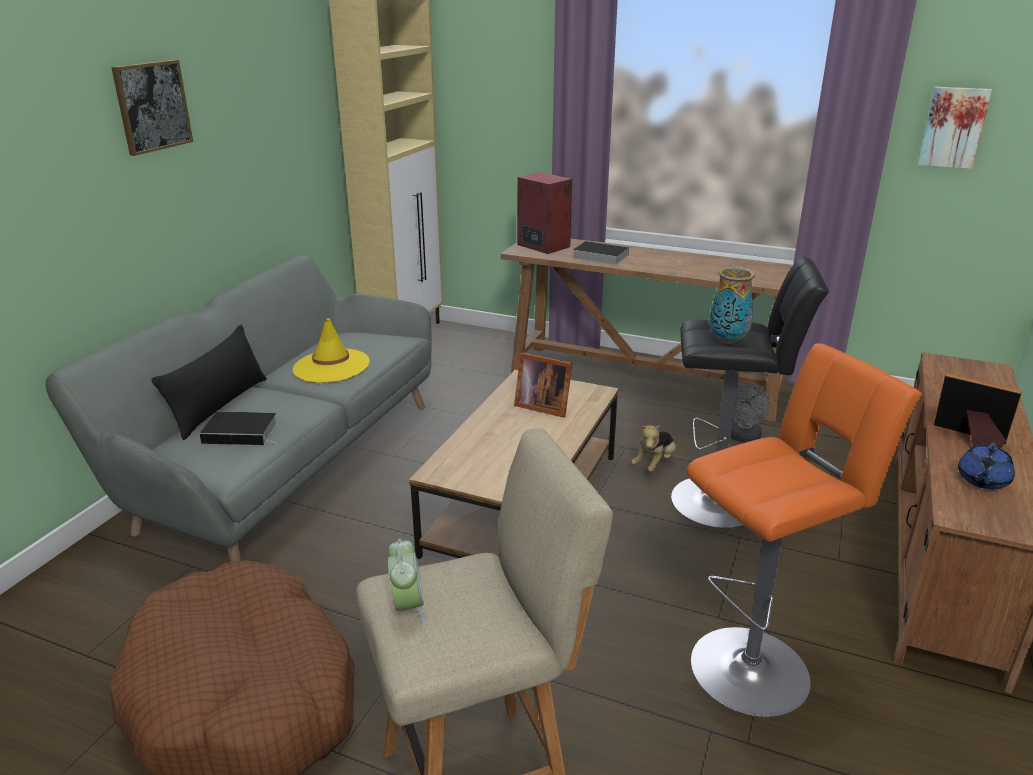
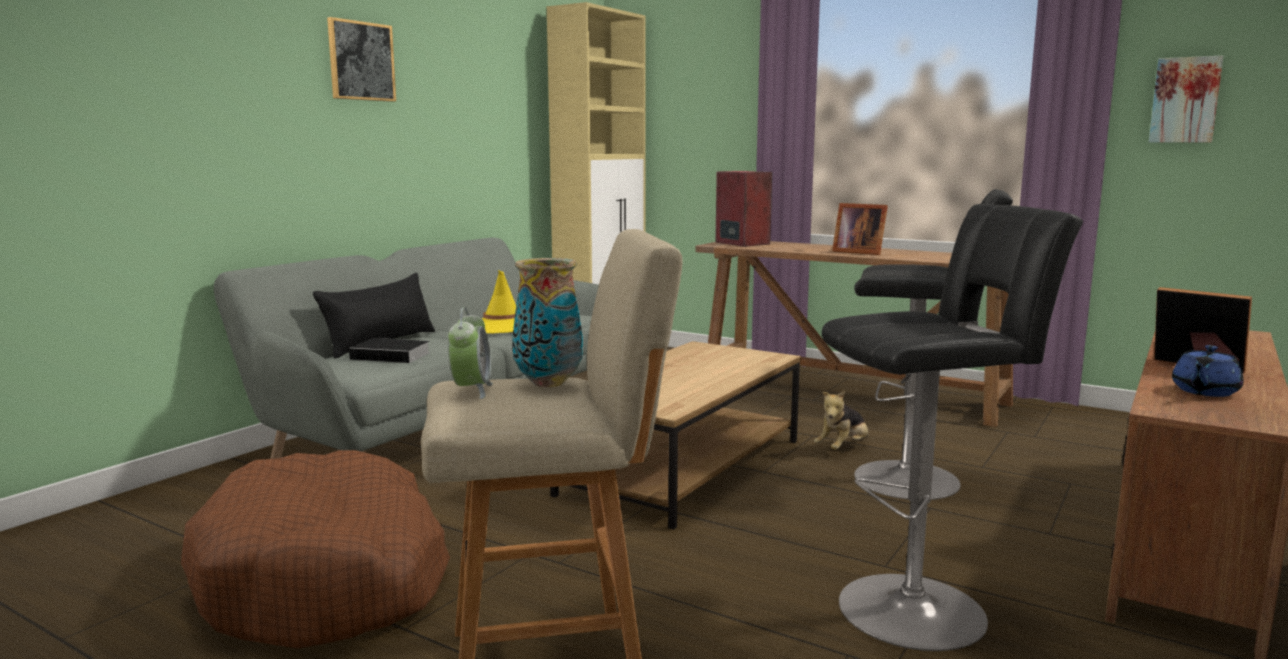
camera: 10 degrees right, 15 degrees down
(542, 406) = (711, 362): picture frame -> picture frame (857, 252)
(598, 256) = (797, 248): book -> none
(727, 340) = (908, 273): vase -> vase (547, 383)
(742, 437) = (953, 436): grey fan -> none
(756, 666) = (921, 608): orange stool -> black stool

